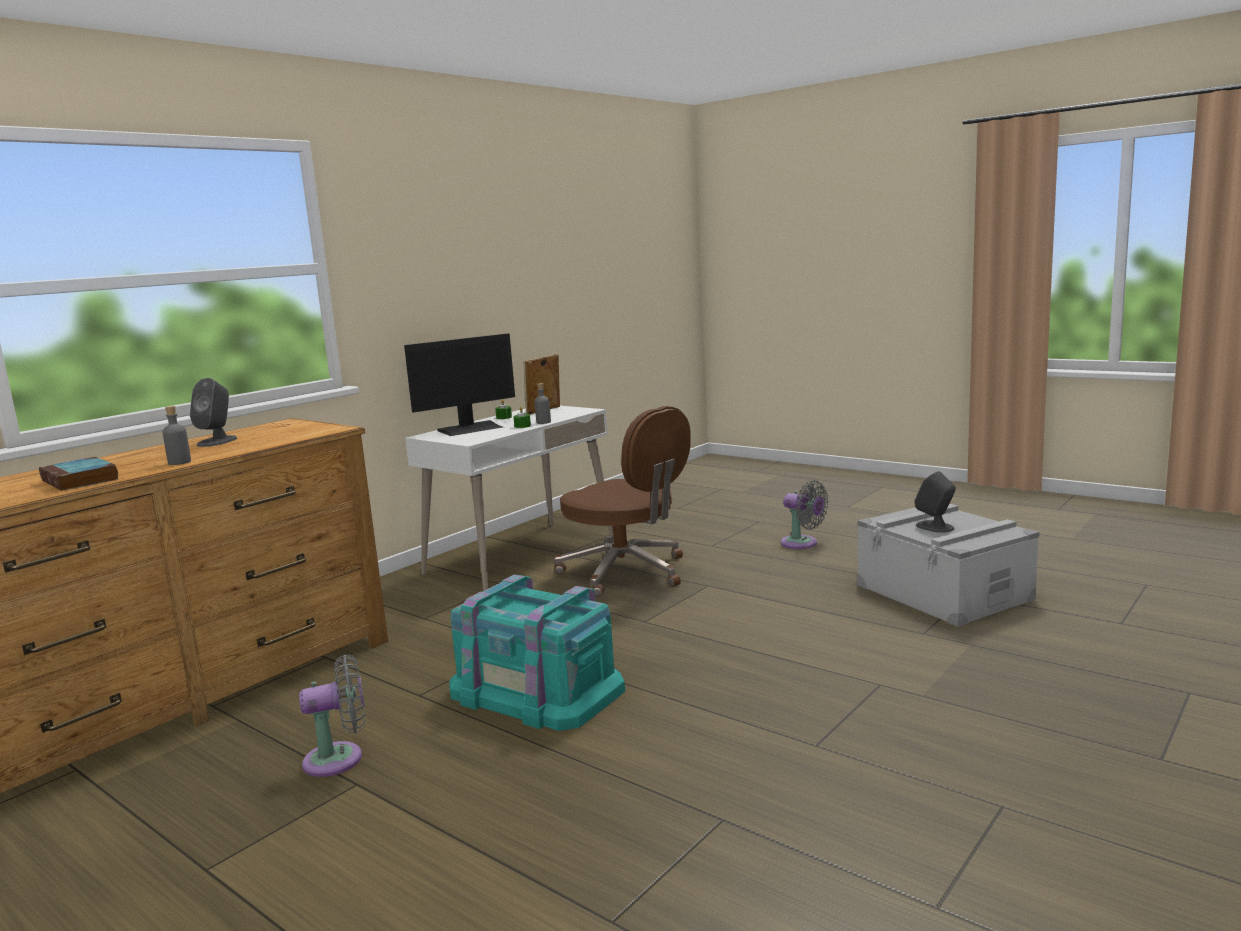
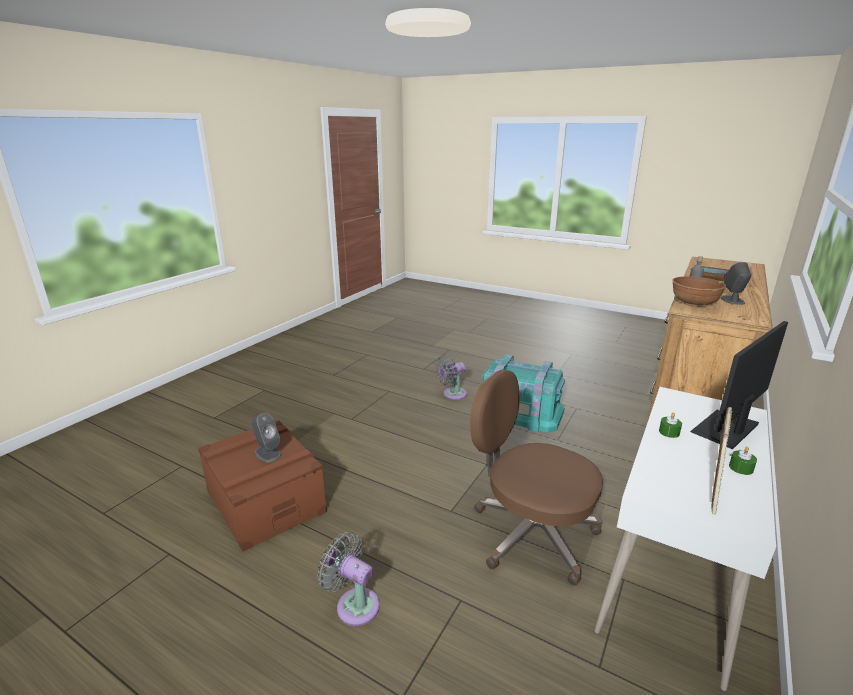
camera: 170 degrees right, 10 degrees up
(289, 436) = (694, 303): none -> brown bowl
(340, 759) = (574, 381): grey fan -> grey fan (452, 394)
(543, 422) = (656, 443): grey bottle -> none
(943, 592) = (265, 501): grey storage box -> brown storage box

